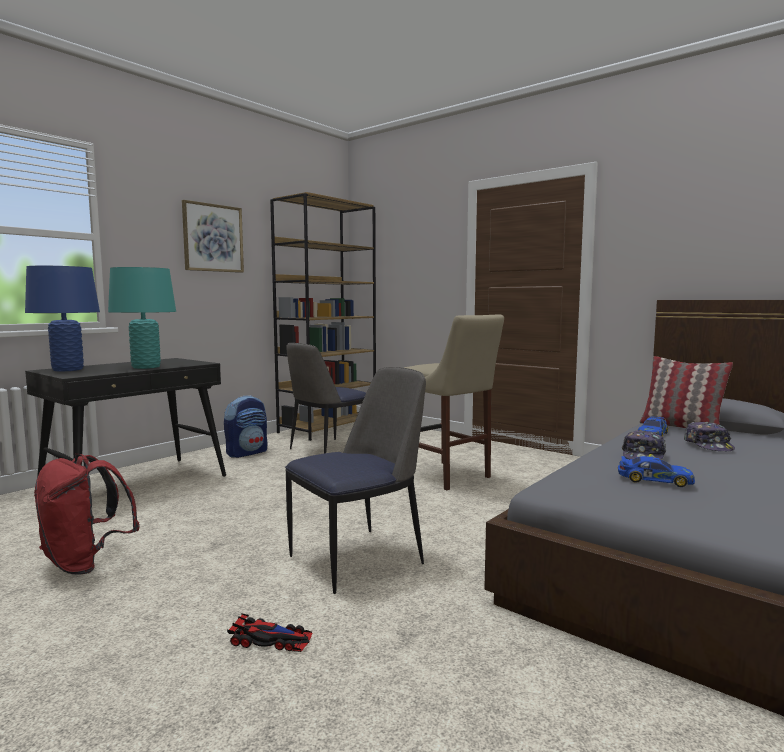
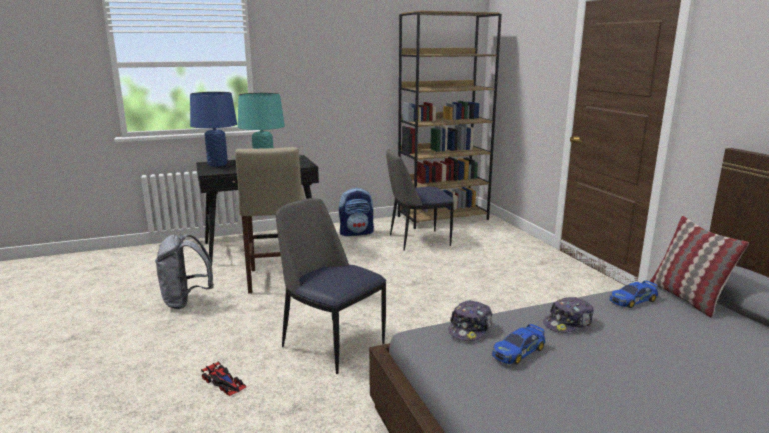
camera: 30 degrees right, 10 degrees up
(86, 563) = (186, 301): red backpack -> grey backpack
(213, 238) = (344, 54): picture -> none
(359, 558) = (331, 343): chair -> chair turned 135 degrees counterclockwise
(448, 476) = (482, 289): beige stool -> beige stool (276, 281)
(655, 480) = (518, 351): toy car -> toy car turned 90 degrees clockwise
(708, 445) = (664, 327): cap -> cap (470, 328)

